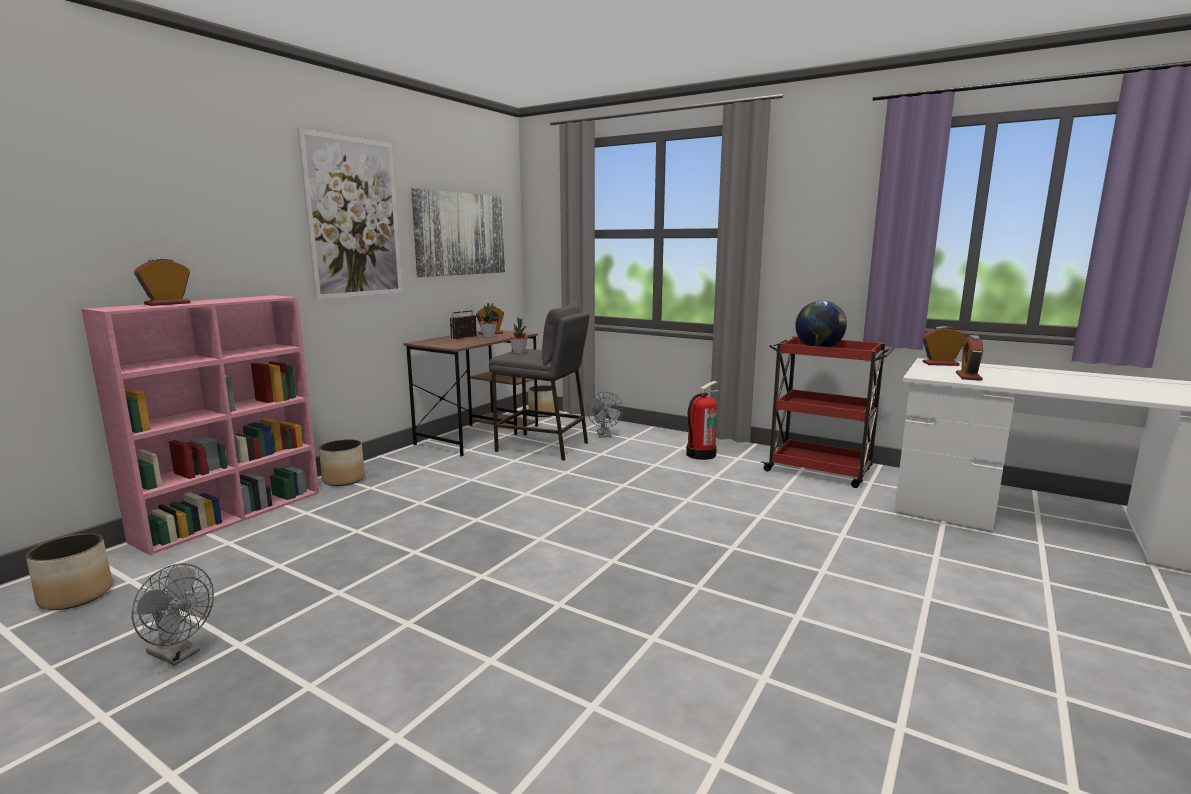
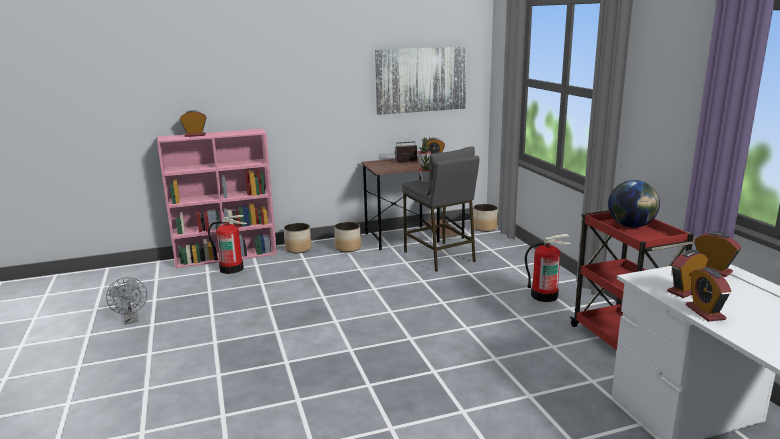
camera: 40 degrees right, 5 degrees up
(76, 595) = (134, 279): planter -> planter (348, 248)
(270, 527) = (232, 269): none -> fire extinguisher
(354, 218) = (325, 75): picture -> none
(604, 435) = (498, 258): grey fan -> none
(1017, 384) = (705, 312): none -> alarm clock

